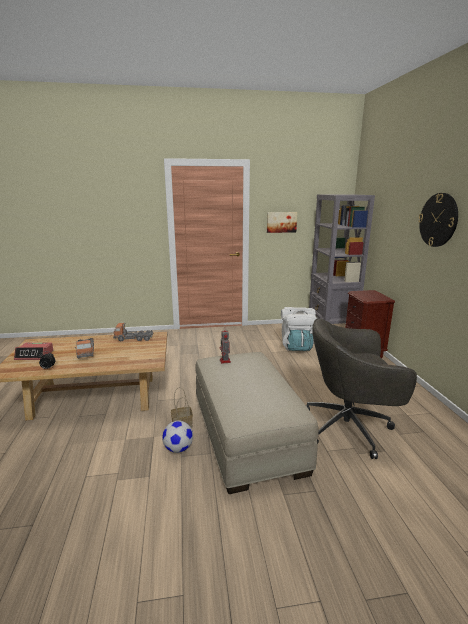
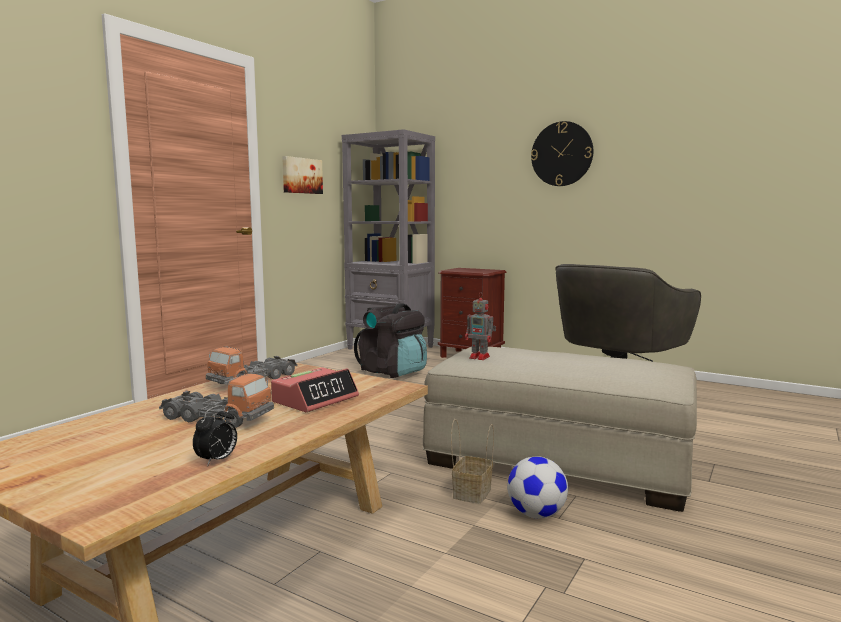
camera: 50 degrees left, 10 degrees down
(35, 355) = (89, 464): alarm clock -> alarm clock (315, 399)
(296, 346) = (393, 372): white backpack -> black backpack

